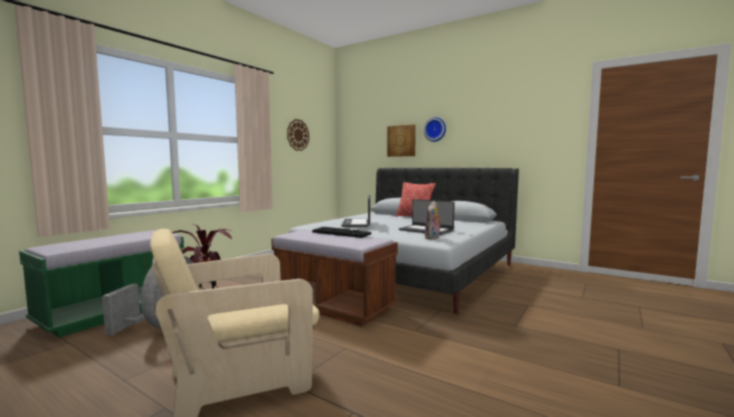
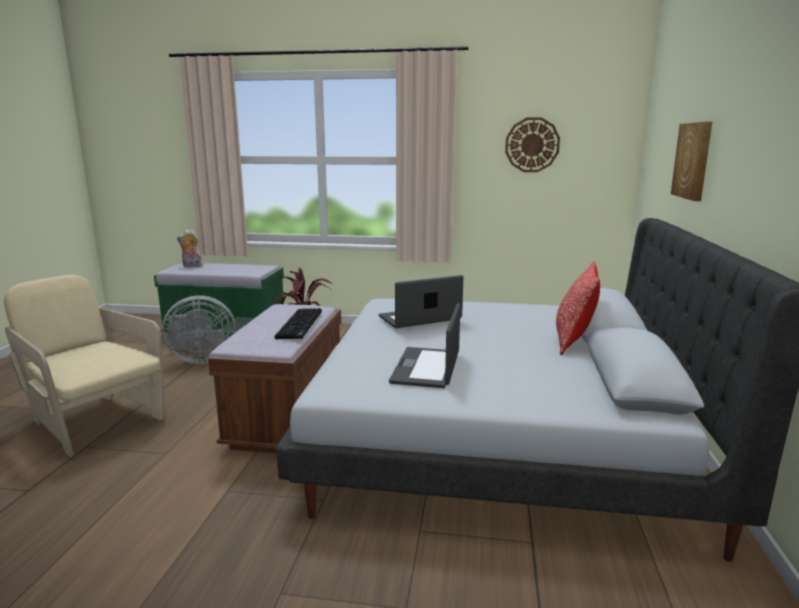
camera: 65 degrees right, 10 degrees up
(433, 238) = (355, 381): plush toy -> plush toy (191, 266)
(435, 129) = (733, 137): wall clock -> none

